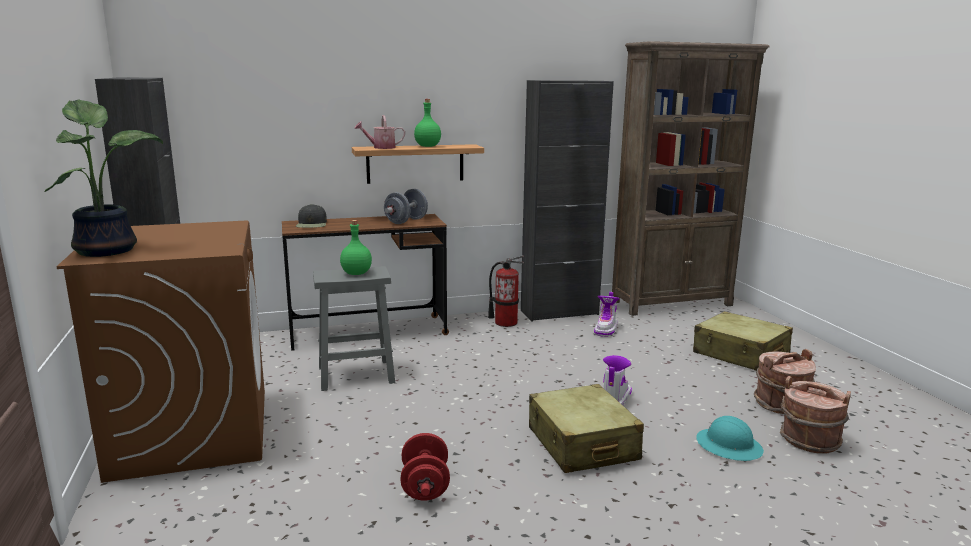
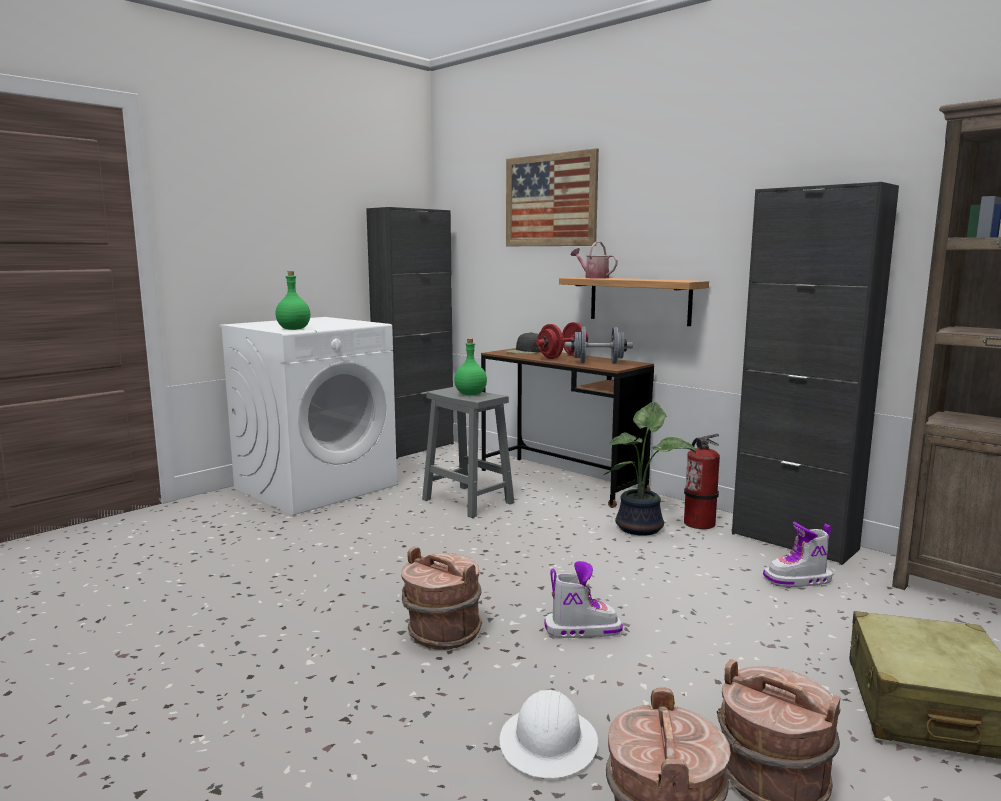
camera: 60 degrees right, 5 degrees down
(108, 249) = (267, 323): potted plant -> potted plant (642, 527)
(192, 431) = (316, 486): brown washing machine -> white washing machine
(308, 73) = (550, 200): none -> picture
(425, 486) = (294, 579): red dumbbell -> red dumbbell (562, 357)
(428, 146) = (641, 279): green bottle -> green bottle (294, 329)
(582, 444) = (442, 633): beige suitcase -> brown bucket
(729, 446) = (549, 743): turquoise hard hat -> white hard hat

